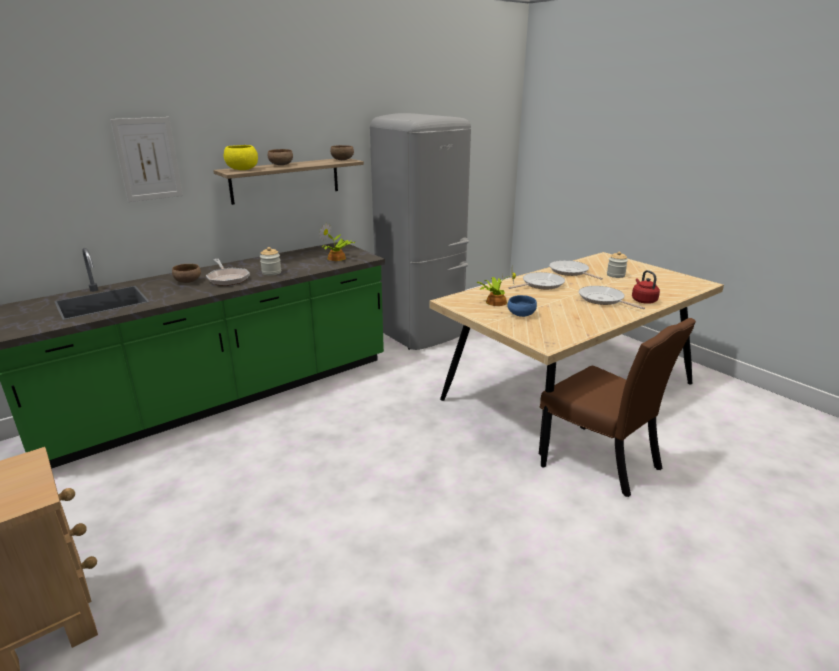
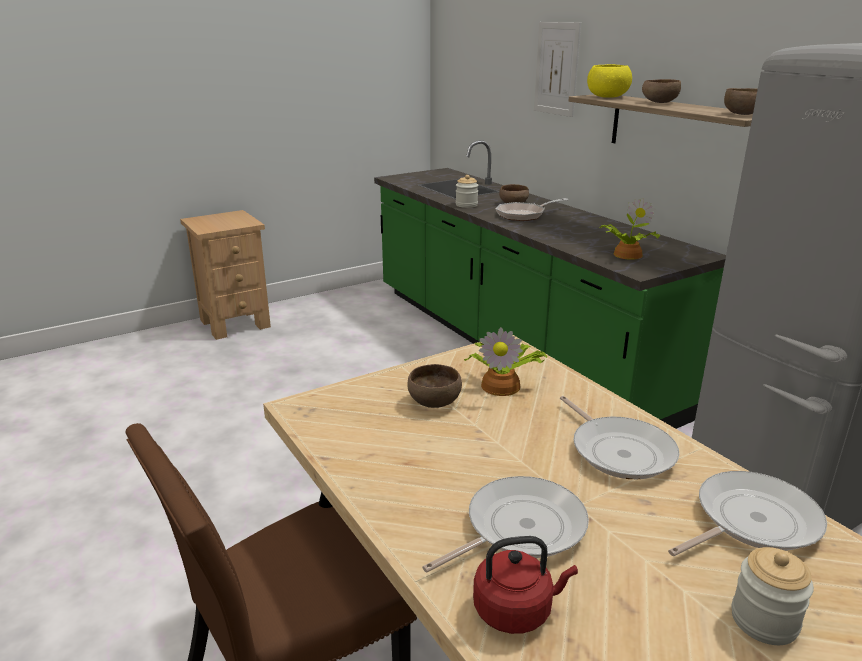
camera: 95 degrees right, 0 degrees up
(271, 272) = (550, 228): jar -> jar (466, 205)
(521, 315) = (433, 402): blue bowl -> brown bowl

